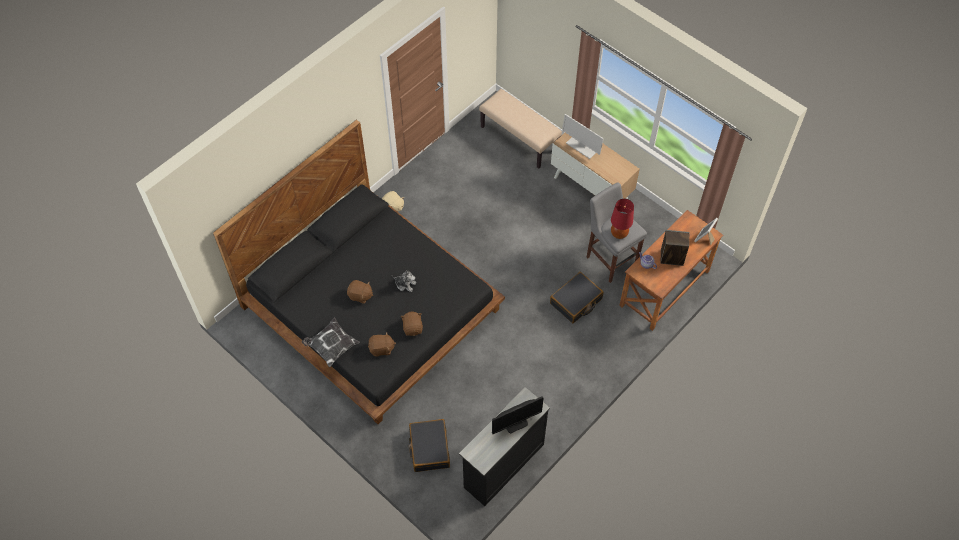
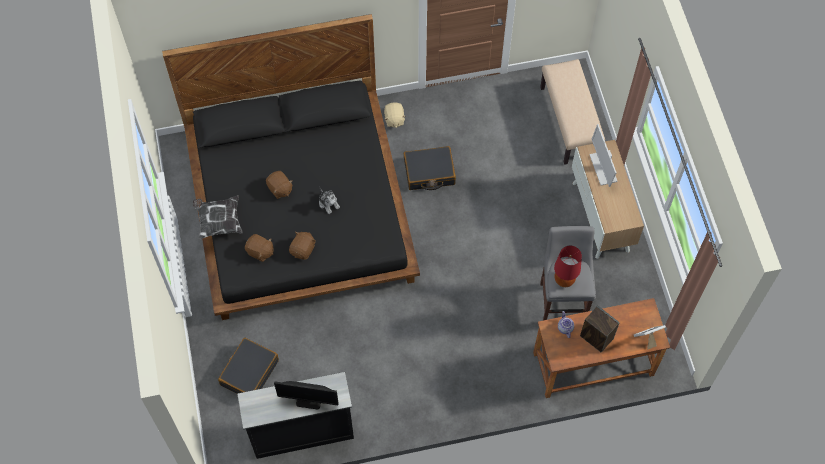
camera: 35 degrees right, 5 degrees up
(576, 301) = (494, 321): black suitcase -> black suitcase (429, 172)

